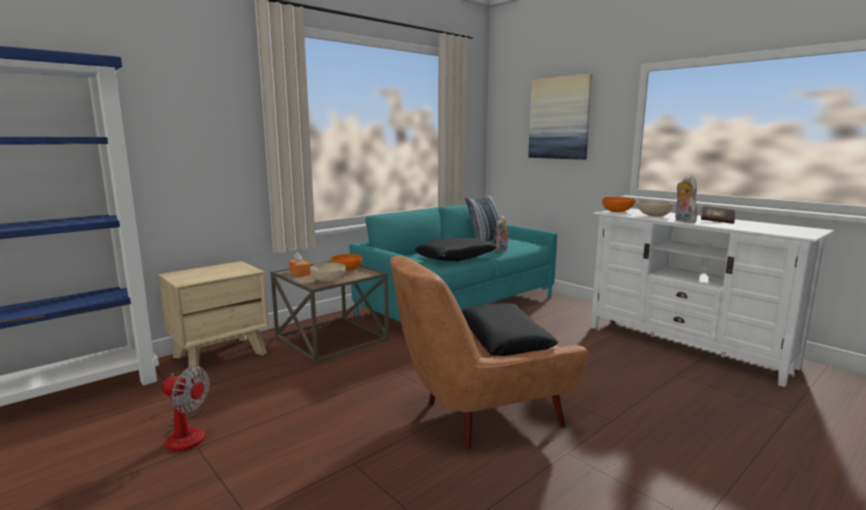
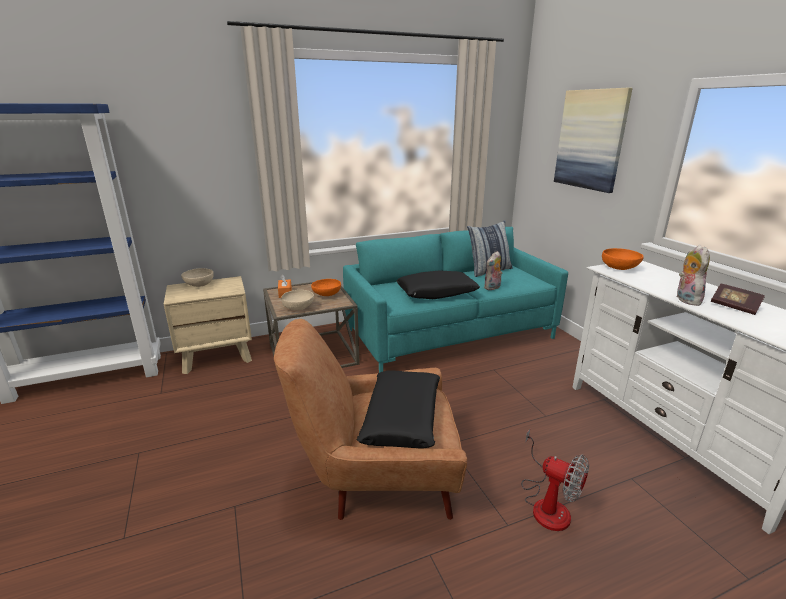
camera: 20 degrees right, 10 degrees up
(187, 432) = (142, 435): fan -> fan (546, 503)
(652, 216) = (655, 283): beige bowl -> beige bowl (199, 284)

